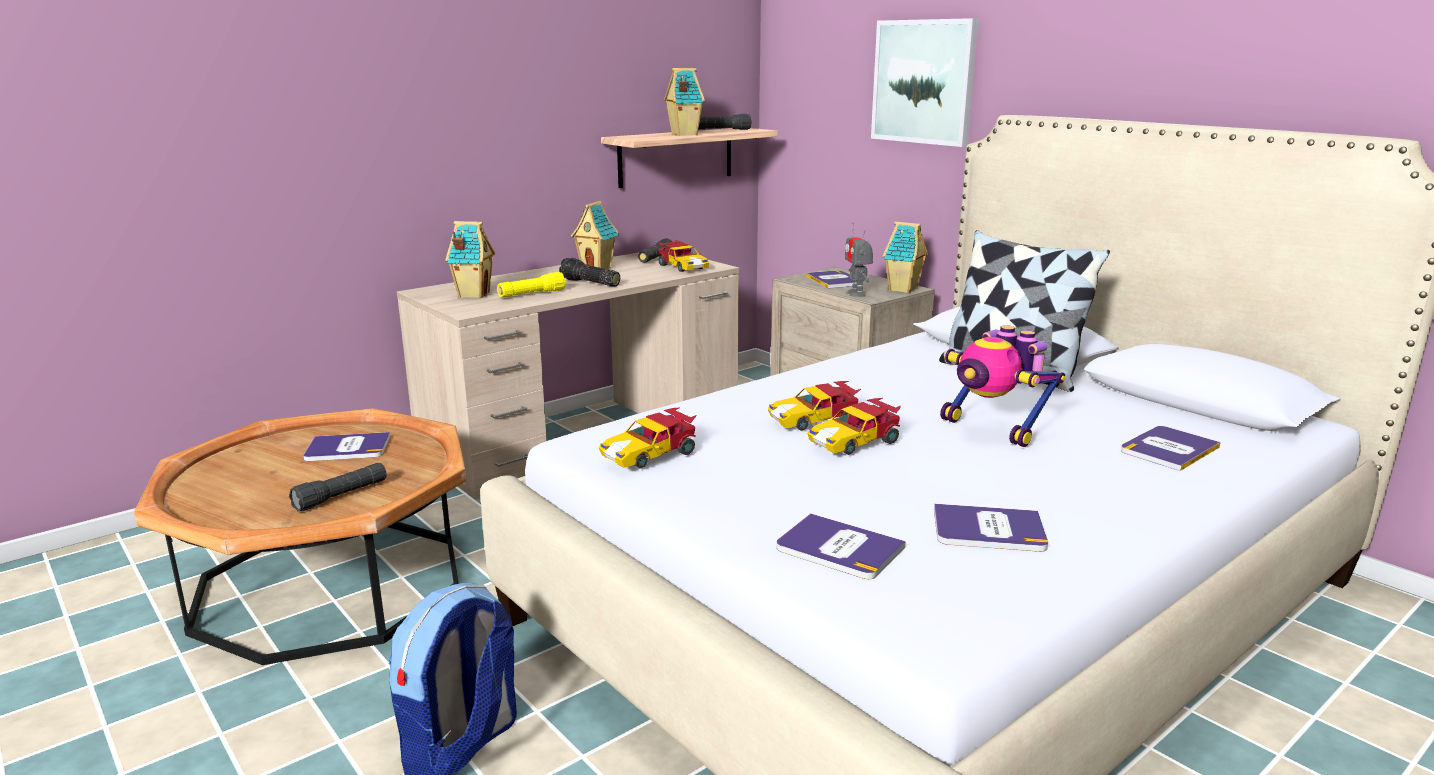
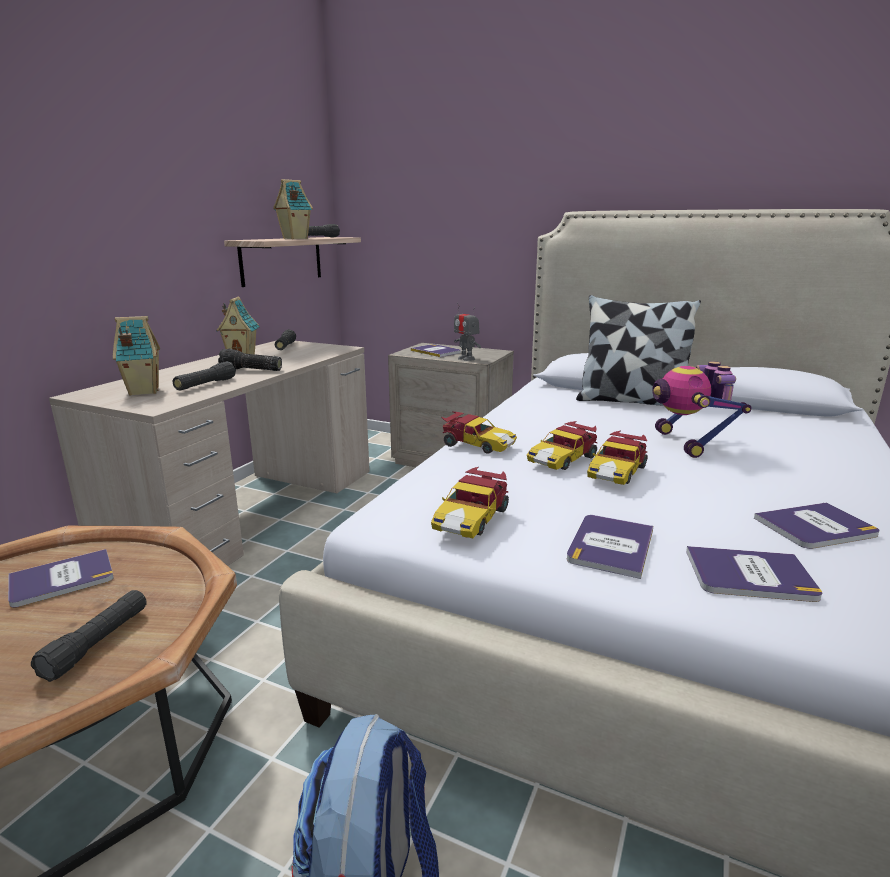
camera: 25 degrees left, 0 degrees up
(531, 294) = (206, 385): yellow flashlight -> black flashlight
(682, 267) = (317, 351): toy car -> toy car (476, 445)
(903, 290) = (494, 353): toy house -> none
(924, 82) = (490, 192): picture -> none
(992, 429) = (688, 443): toy robot -> toy robot turned 60 degrees clockwise
(1169, 449) = (807, 438): book -> book (610, 546)

